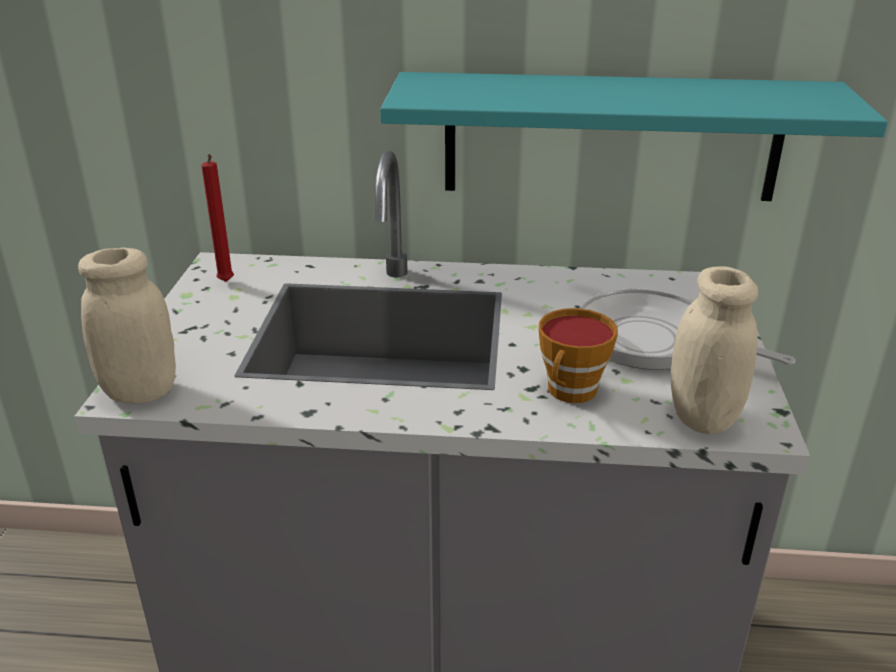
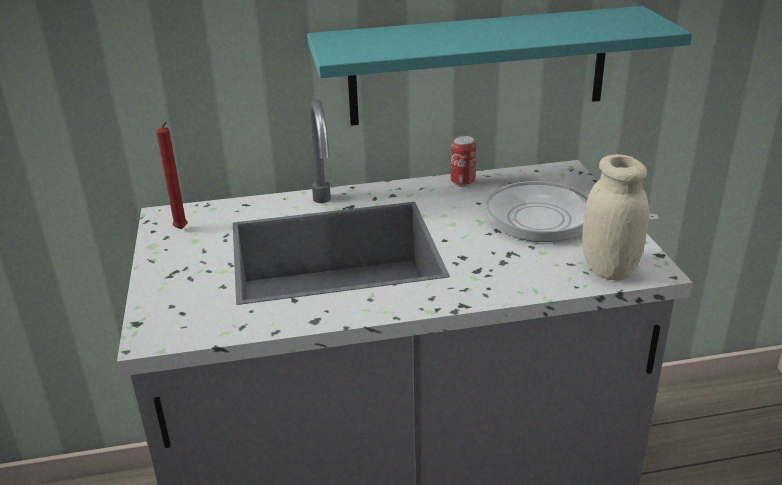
camera: 15 degrees left, 0 degrees up
(141, 391) = (163, 331): beige jar -> none
(570, 392) = (507, 268): cup -> none
(571, 279) = (462, 182): none -> can

